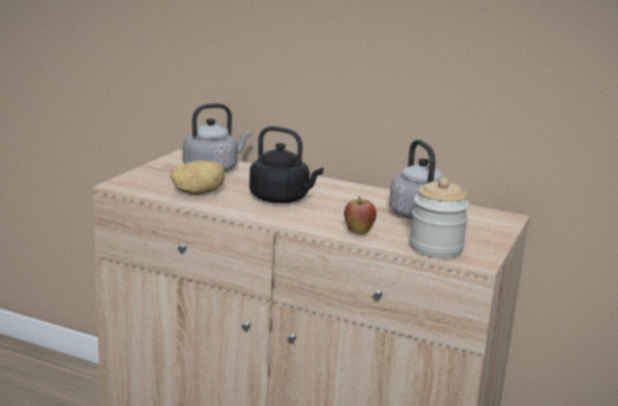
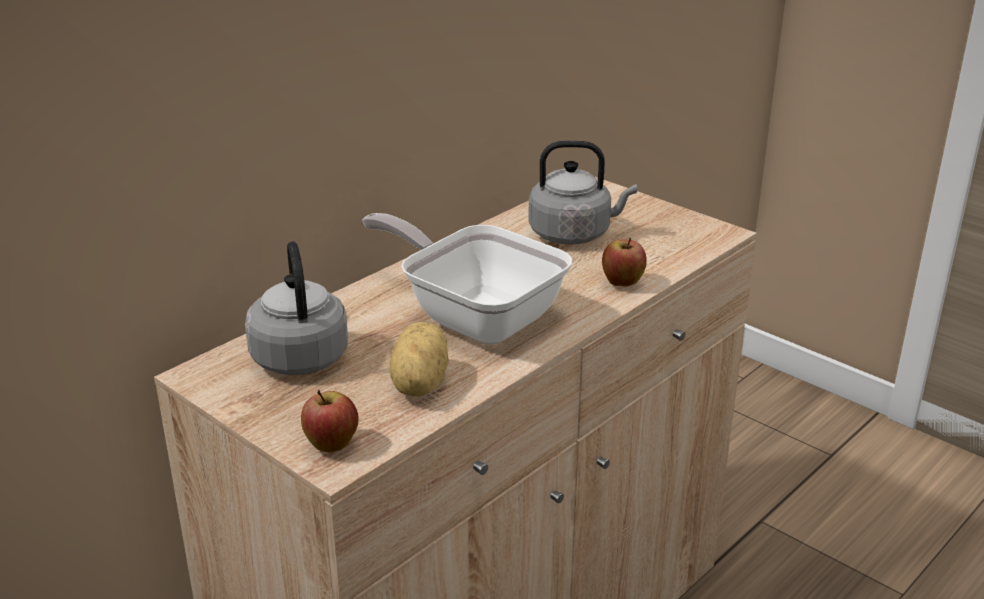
camera: 70 degrees left, 10 degrees up
(132, 182) = (331, 446): none -> apple
(282, 199) = (474, 316): black kettle -> frying pan
(436, 248) = (680, 247): jar -> none

